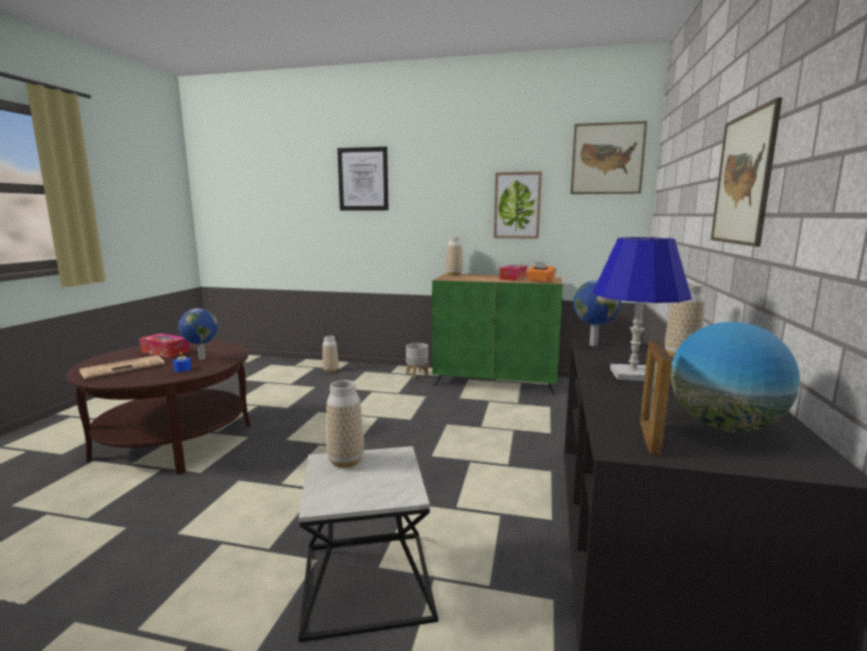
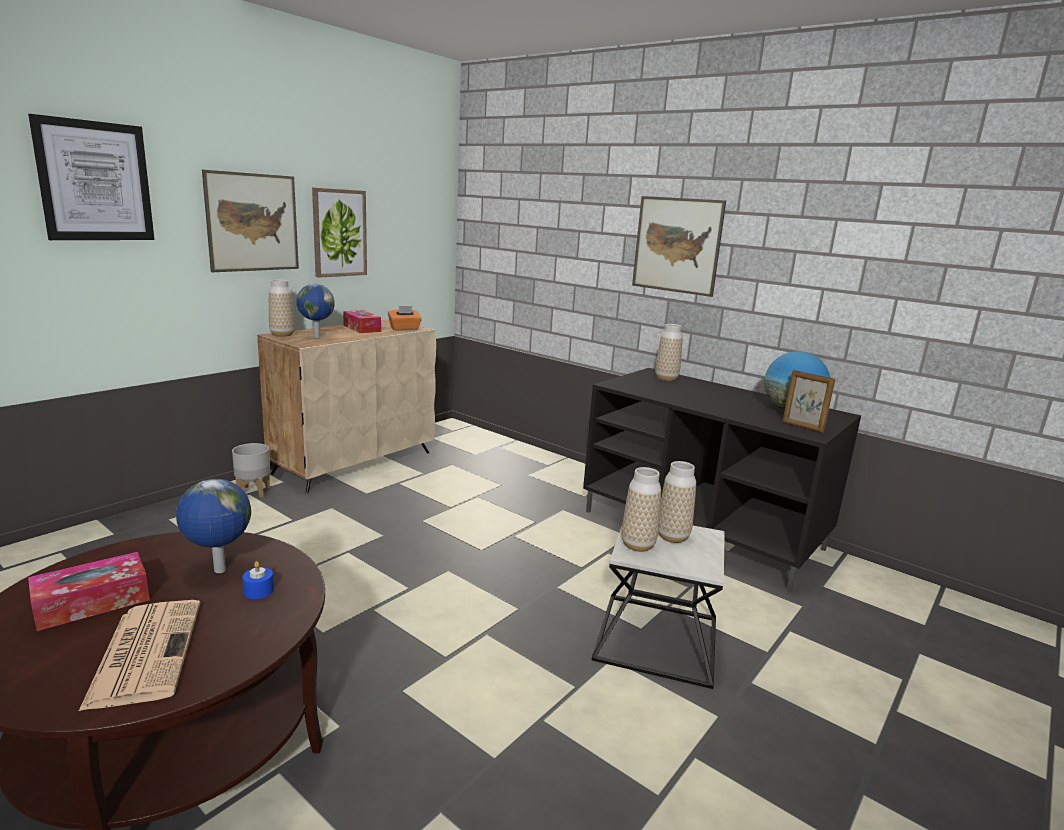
camera: 65 degrees left, 5 degrees up
(330, 370) = (107, 542): vase -> vase (672, 537)
(496, 381) = (355, 462): green cabinet -> beige cabinet
(592, 344) = (616, 384): globe -> globe (316, 336)
(607, 158) = (421, 181): picture -> picture (253, 222)
(632, 374) = (695, 398): blue table lamp -> none

